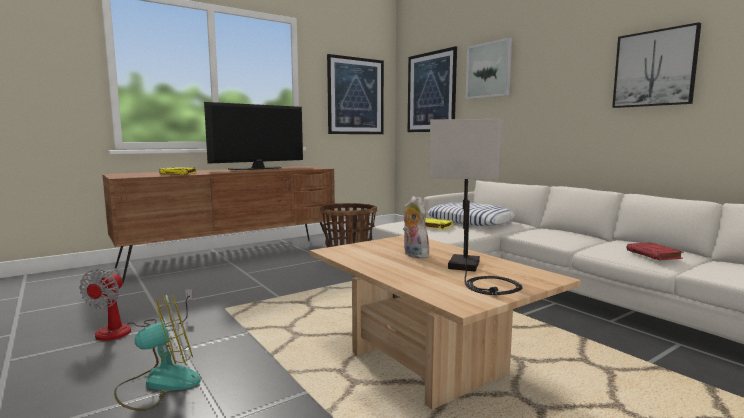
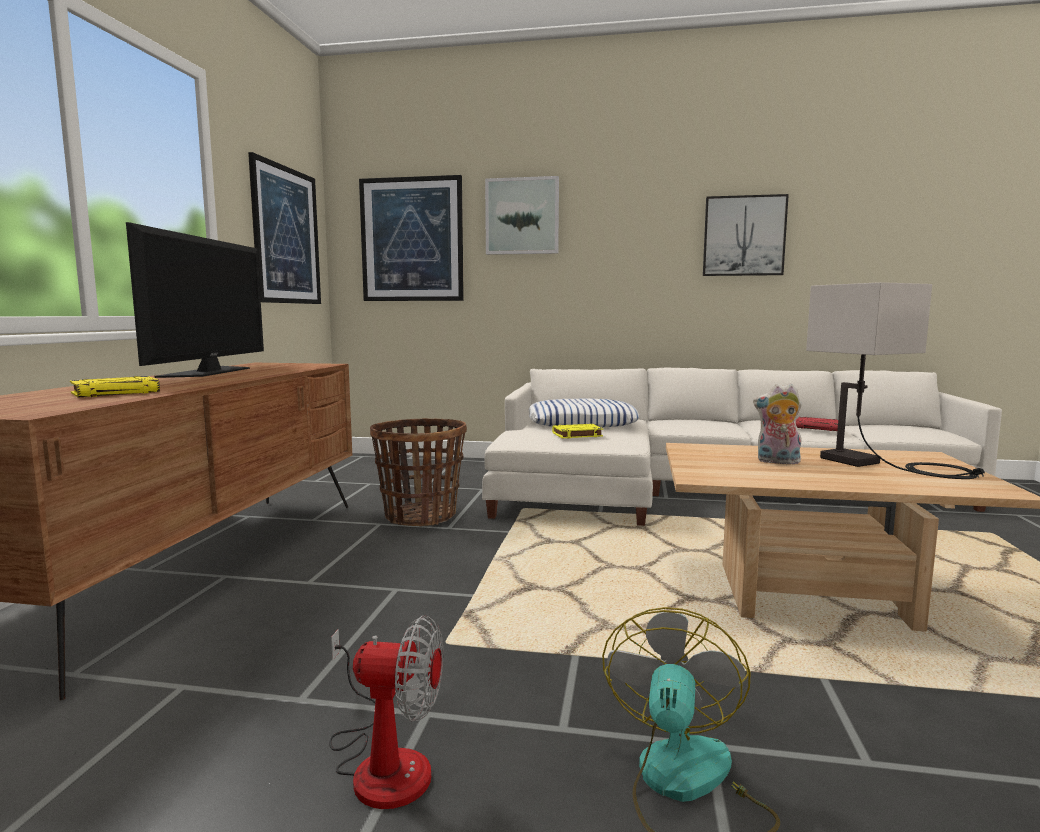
camera: 45 degrees left, 0 degrees up
(127, 331) = (382, 761): fan -> fan turned 45 degrees counterclockwise

